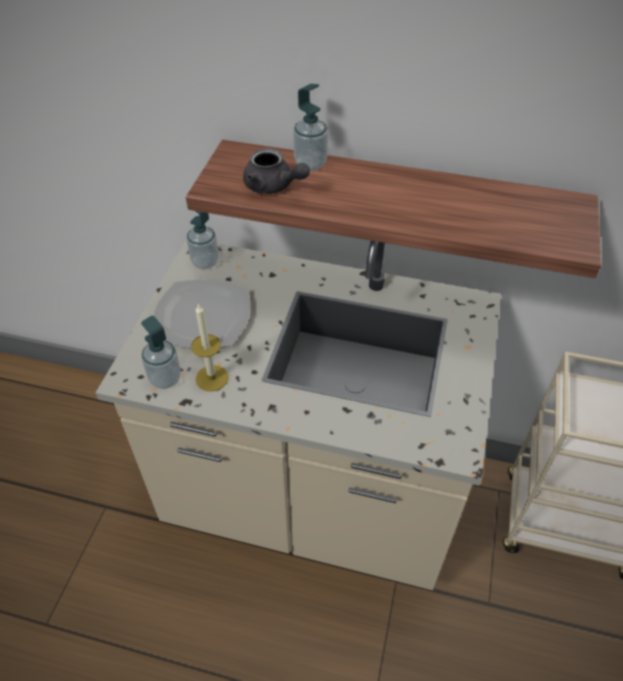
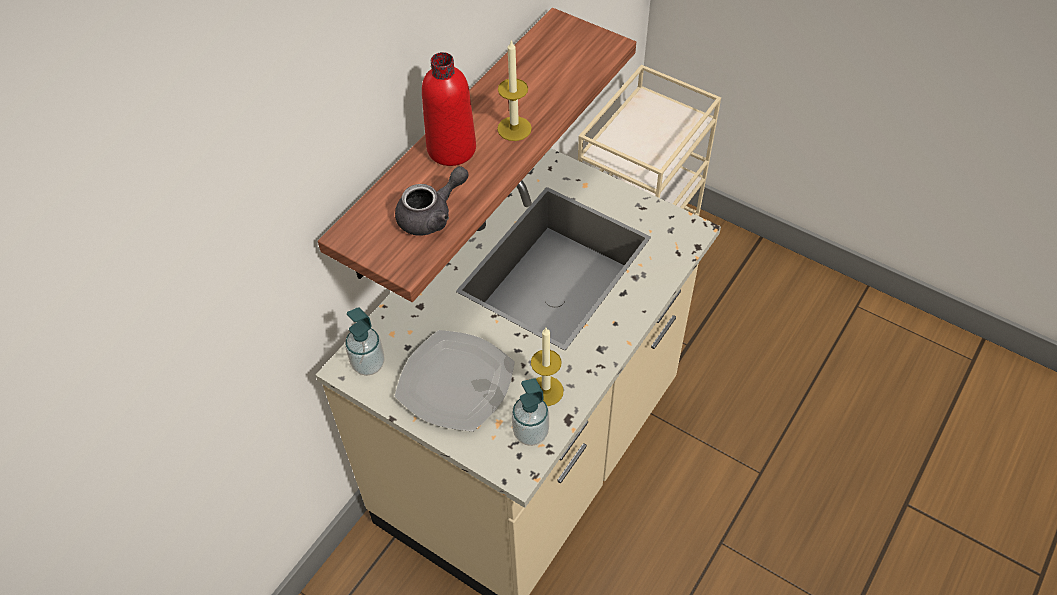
camera: 70 degrees left, 5 degrees up
(310, 164) = (408, 177): soap dispenser -> none
(357, 178) = (451, 149): none -> red bottle
(406, 208) = (514, 128): none -> candle

